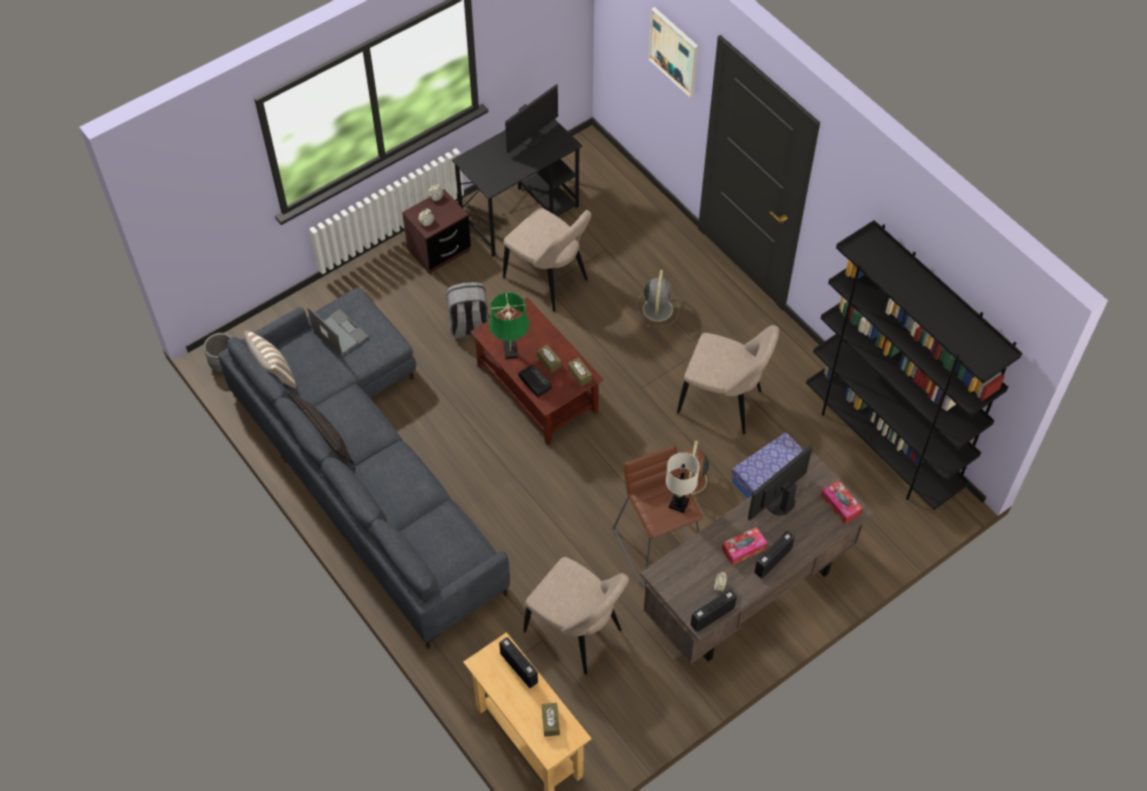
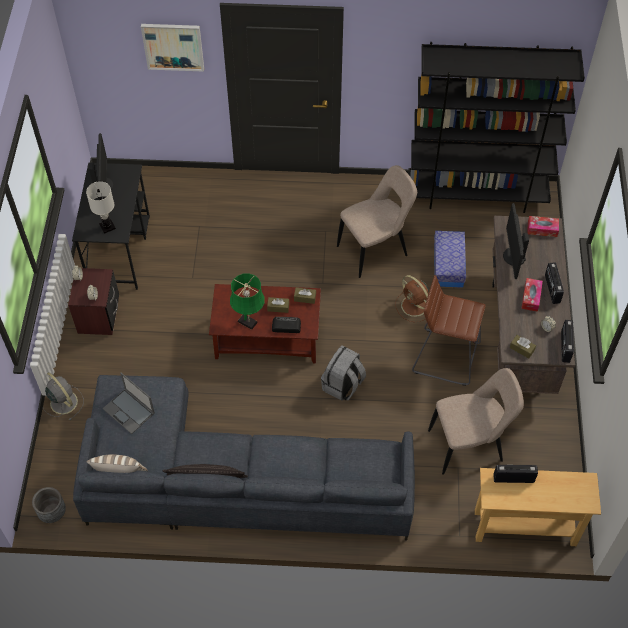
camera: 50 degrees left, 0 degrees up
(339, 332) = (129, 411): laptop -> laptop turned 135 degrees counterclockwise
(469, 327) = (179, 342): grey backpack -> grey backpack (343, 385)
(548, 281) = (190, 273): beige chair -> none
(550, 722) = (567, 487): brown tissue box -> brown tissue box (522, 349)
(657, 308) = (272, 232): grey fan -> grey fan (63, 401)
(679, 503) = (465, 308): white table lamp -> white table lamp (107, 226)

